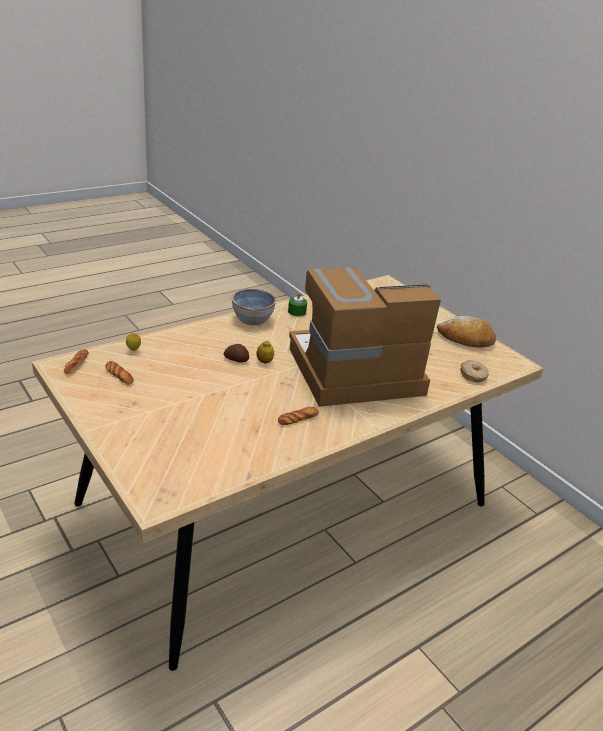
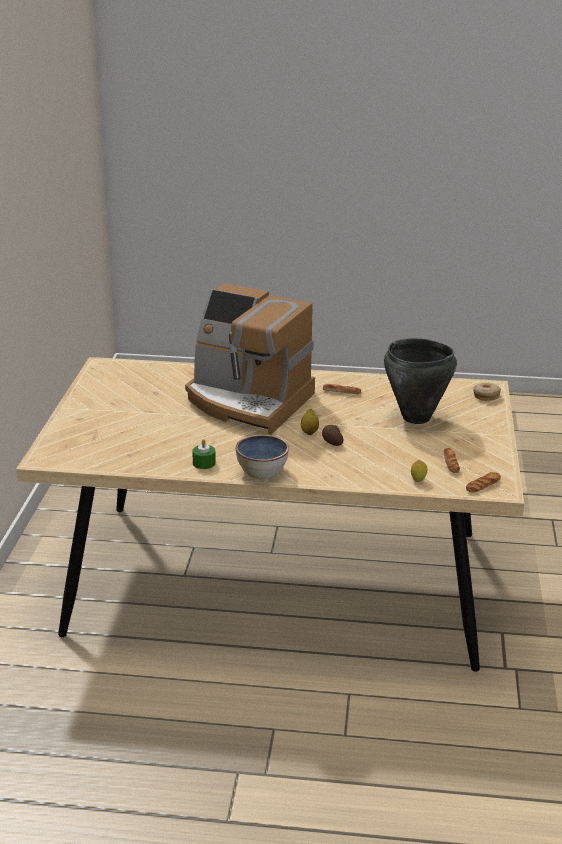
camera: 135 degrees left, 5 degrees down
(194, 415) = (416, 418): none -> black cooking pot
(465, 339) = (99, 390): bread -> none
(473, 375) = (157, 370): donut -> donut (486, 395)

